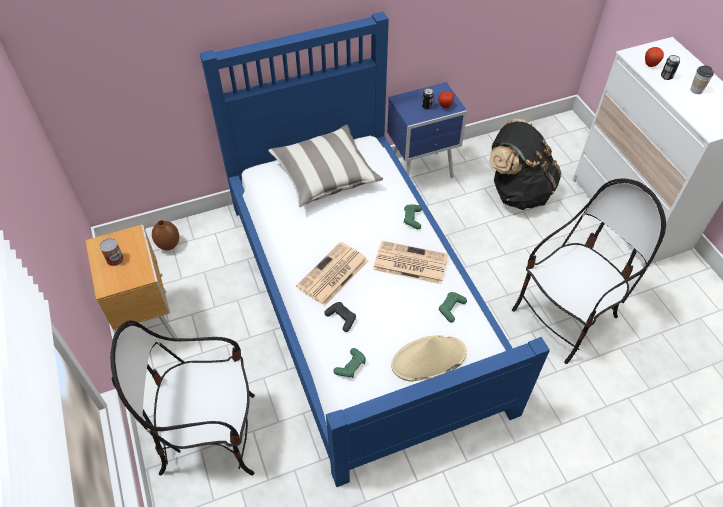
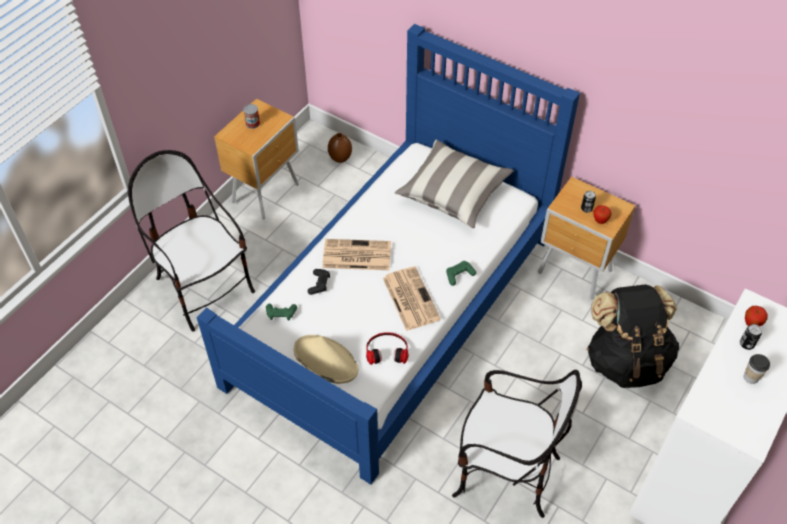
camera: 55 degrees right, 0 degrees up
(422, 172) = (575, 273): blue nightstand -> brown nightstand
(451, 308) = (387, 350): green game controller -> headphones

